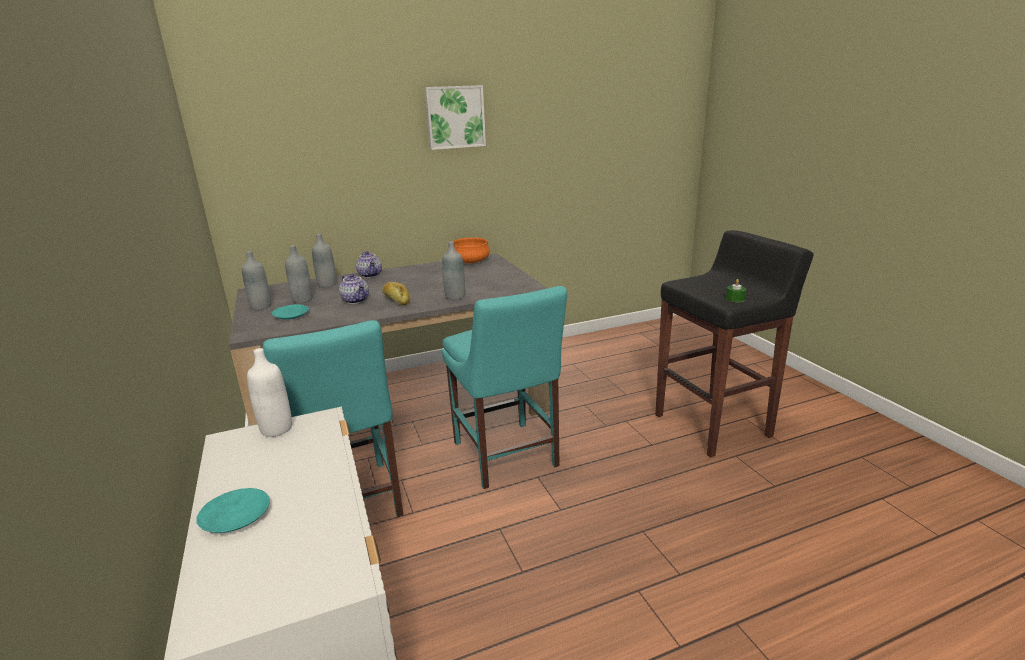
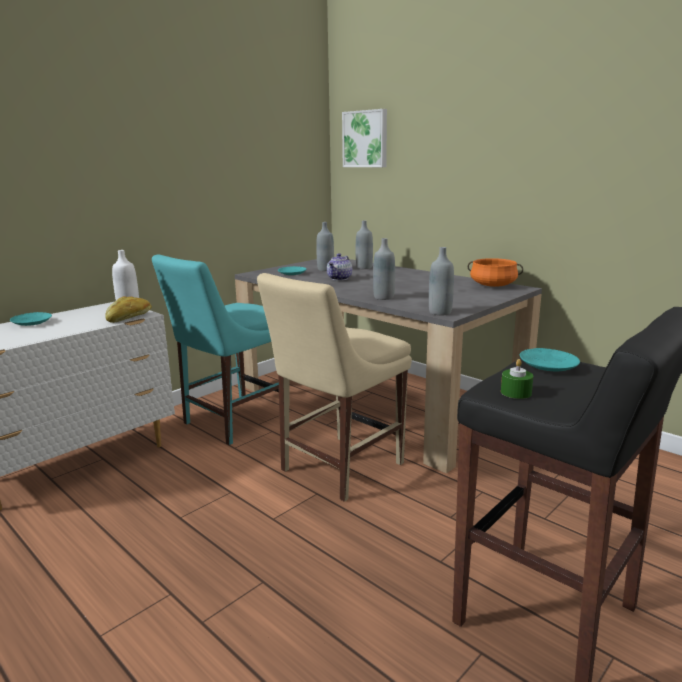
camera: 65 degrees right, 5 degrees down
(261, 307) = (302, 266): grey bottle -> grey bottle (440, 312)
(370, 275) = (403, 271): teapot -> none
(396, 300) = (354, 286): bread -> bread (130, 317)
(455, 117) = (526, 118): picture -> picture (366, 139)
(506, 457) = (337, 468): turquoise chair -> beige chair
(695, 284) = (547, 366): none -> turquoise plate

